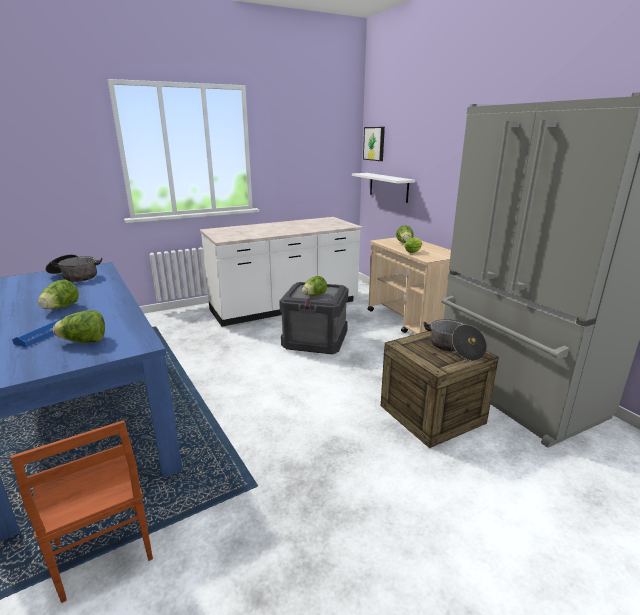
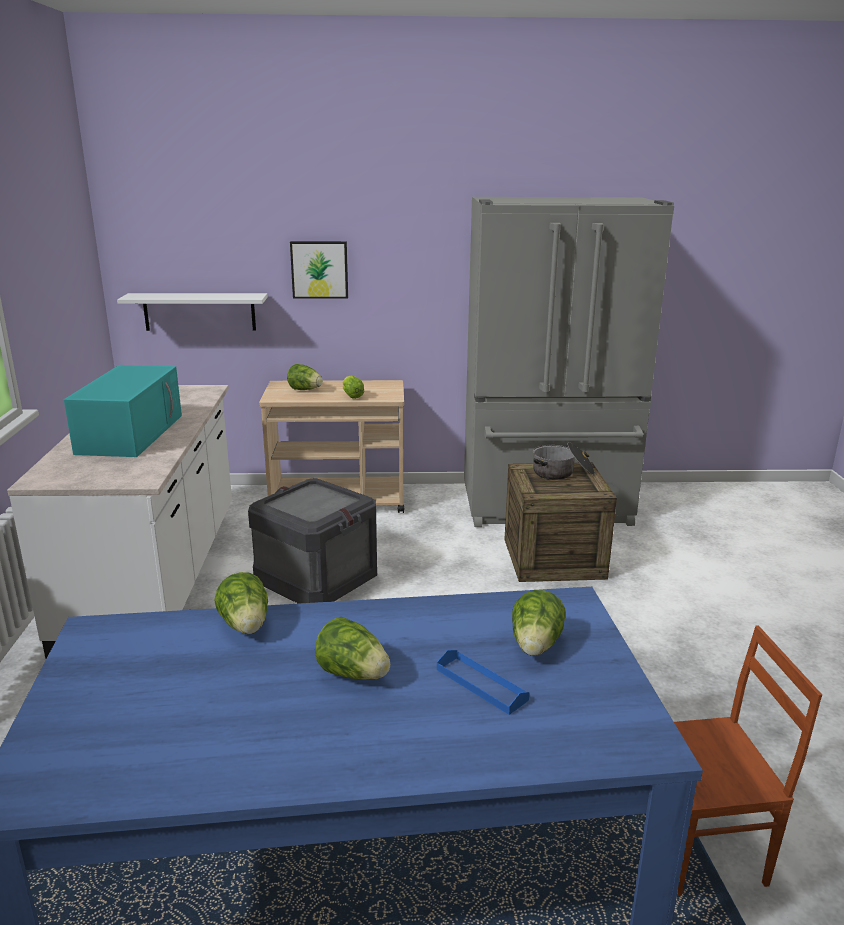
camera: 65 degrees left, 0 degrees up
(75, 276) = (138, 663): cooking pot -> none
(274, 228) = (131, 433): none -> turquoise microwave
(314, 295) = (323, 505): lettuce -> lettuce (246, 626)
(374, 143) = (141, 241): picture -> picture (319, 269)

